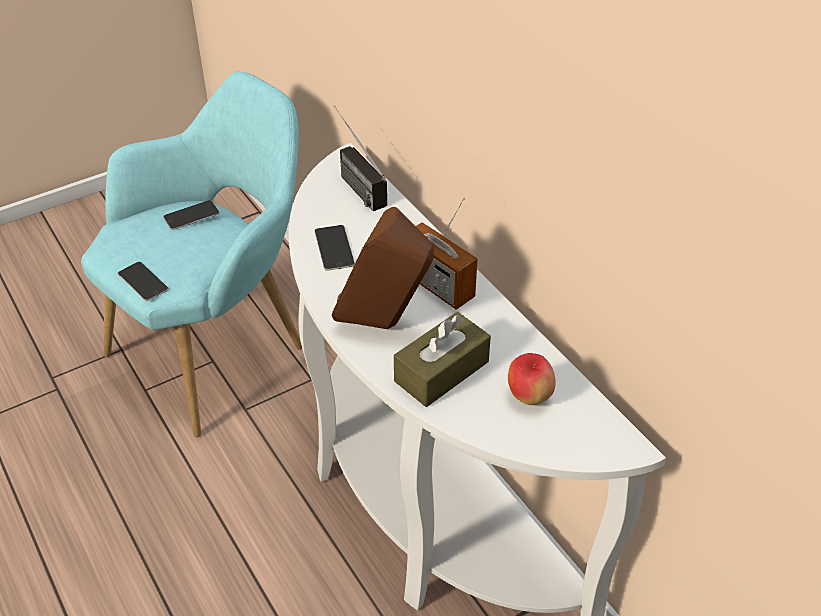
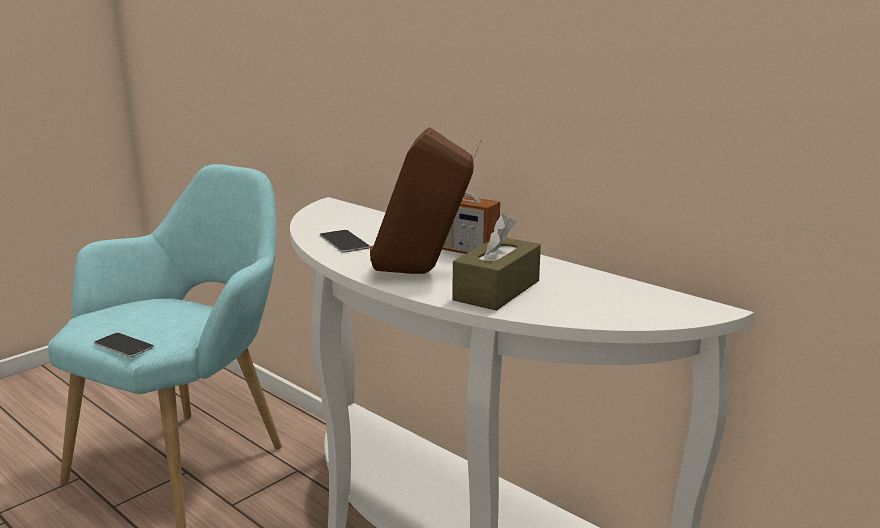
camera: 15 degrees left, 25 degrees down
(191, 215) = (165, 302): phone -> none
(353, 182) = (343, 212): radio -> none
(529, 396) = (594, 294): apple -> none

